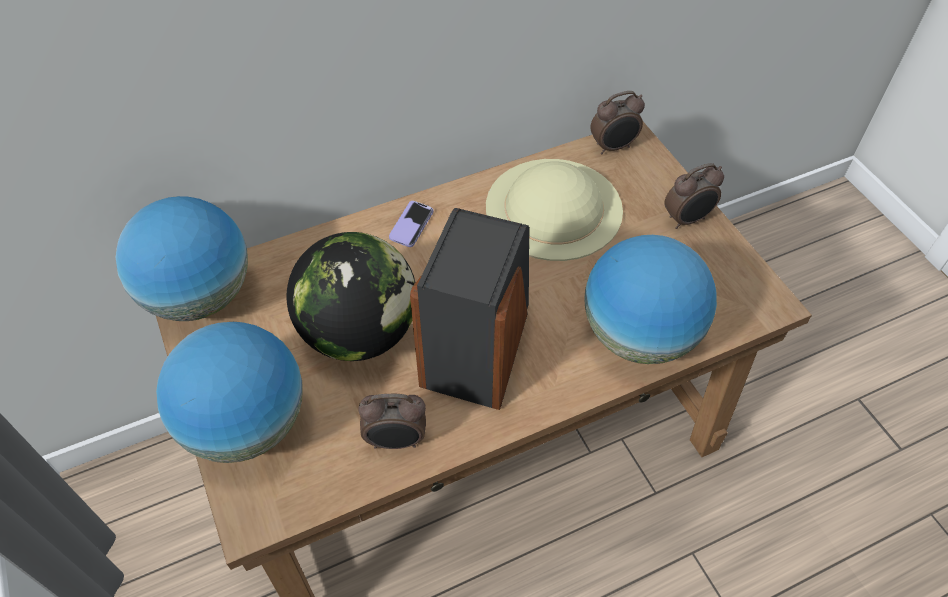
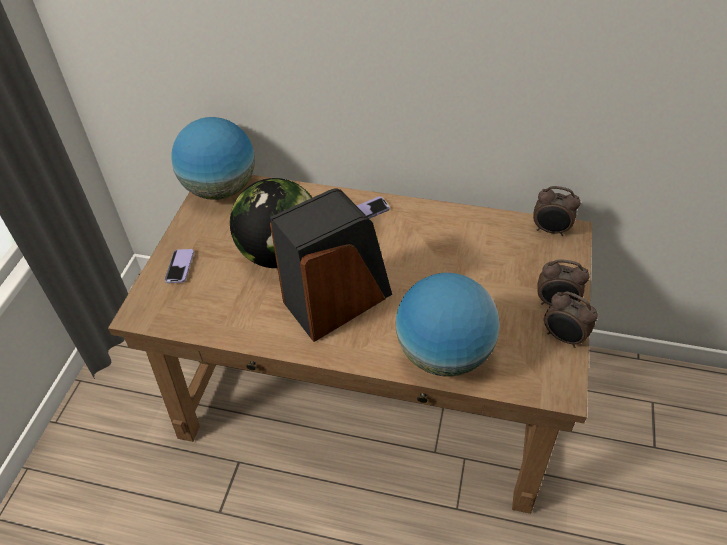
camera: 40 degrees right, 5 degrees down
(246, 425) = (179, 267): globe -> phone
(396, 441) = (242, 322): alarm clock -> alarm clock (563, 338)
(554, 207) = (468, 247): beige hat -> none

